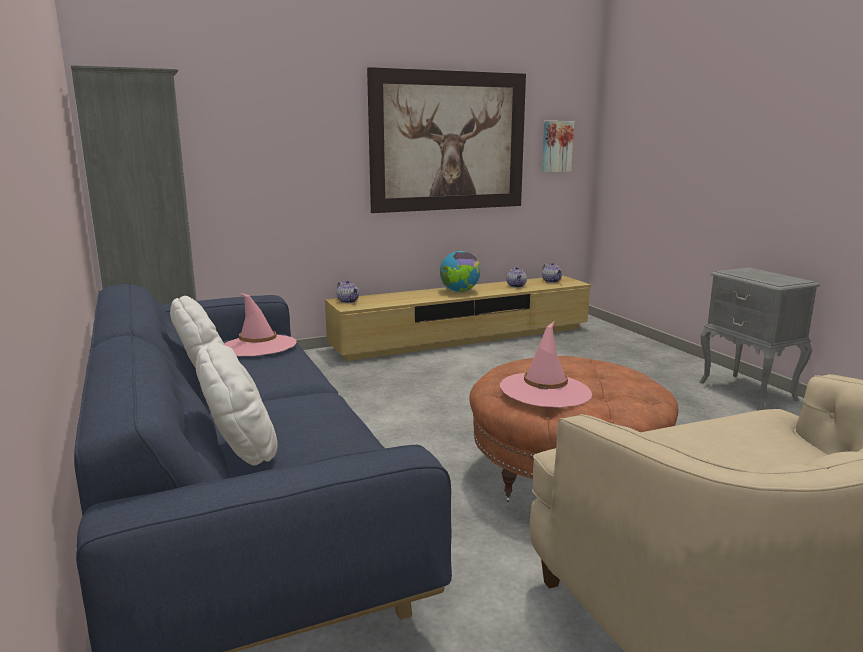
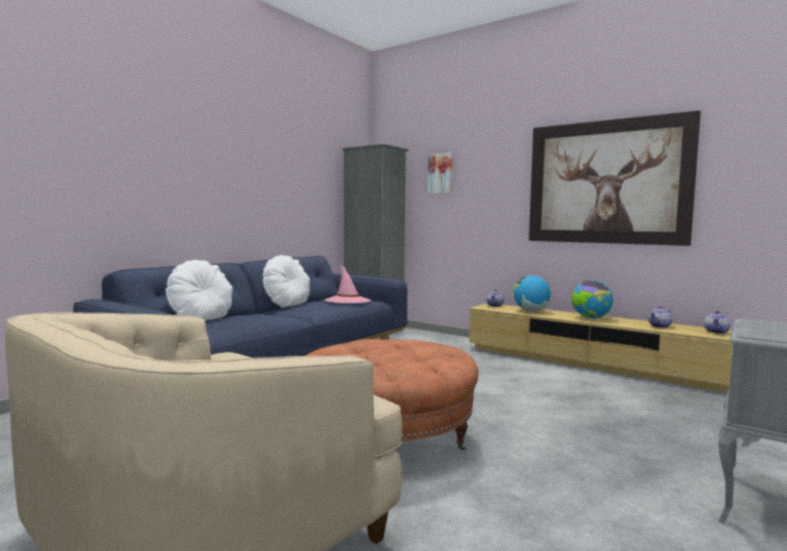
camera: 60 degrees right, 10 degrees down
(399, 298) = (531, 311): none -> globe
(545, 391) = (355, 348): pink hat -> none
(556, 146) = (750, 183): picture -> picture (440, 173)

